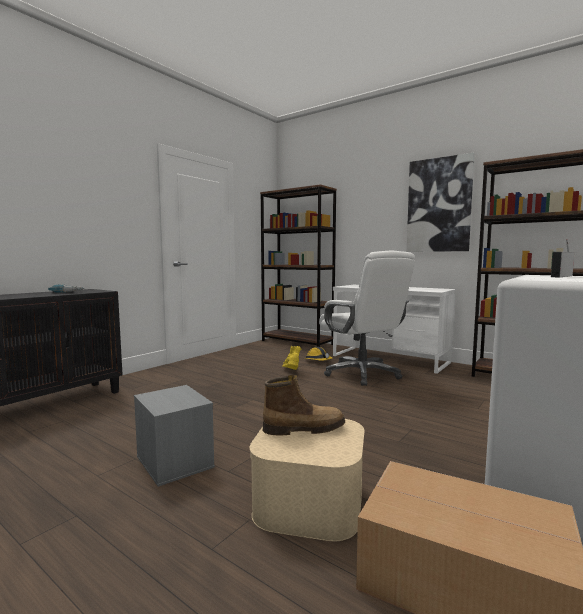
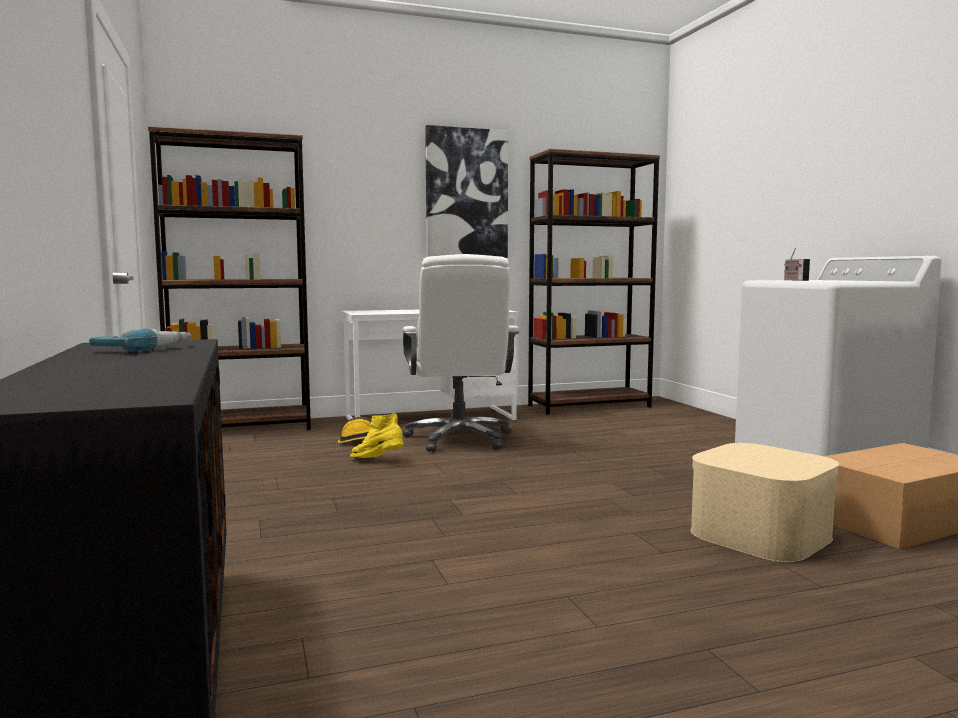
camera: 55 degrees left, 0 degrees up
(173, 461) = (604, 574): grey storage box -> none
(304, 429) = (744, 457): boot -> none
(362, 374) = (459, 439): white office chair -> white office chair turned 75 degrees clockwise

